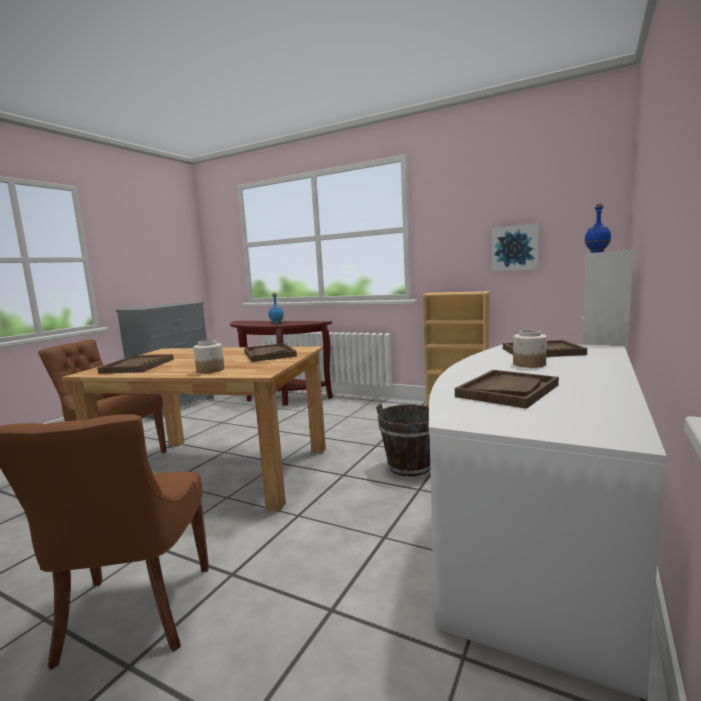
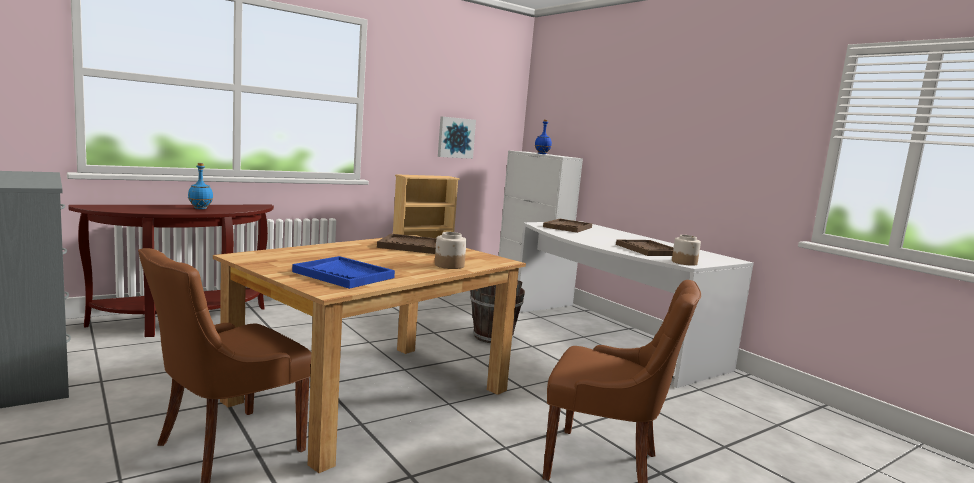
camera: 65 degrees left, 0 degrees up
(138, 366) = (344, 275): brown tray -> blue tray
(529, 364) = (596, 235): jar -> jar (684, 262)

